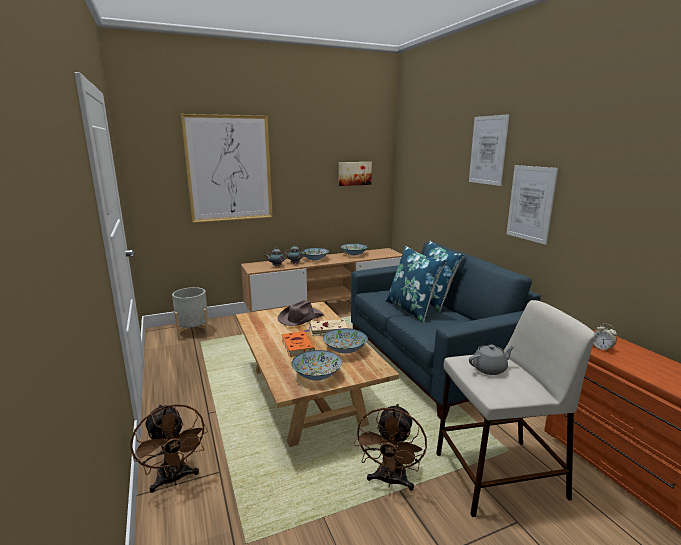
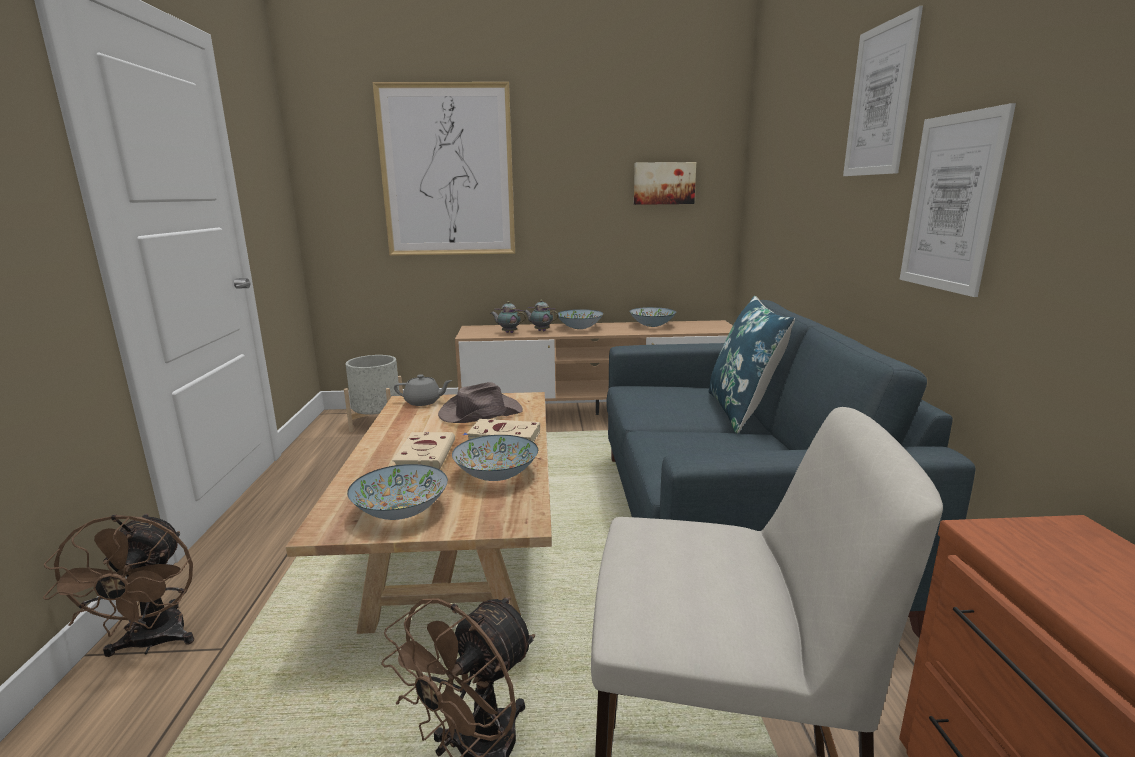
camera: 20 degrees right, 0 degrees up
(297, 346) = (425, 455): orange book -> beige book
(412, 309) = (683, 422): blue pillow -> none
(490, 369) = (681, 560): grey teapot -> grey teapot (423, 402)
(602, 348) = (1055, 565): alarm clock -> none

